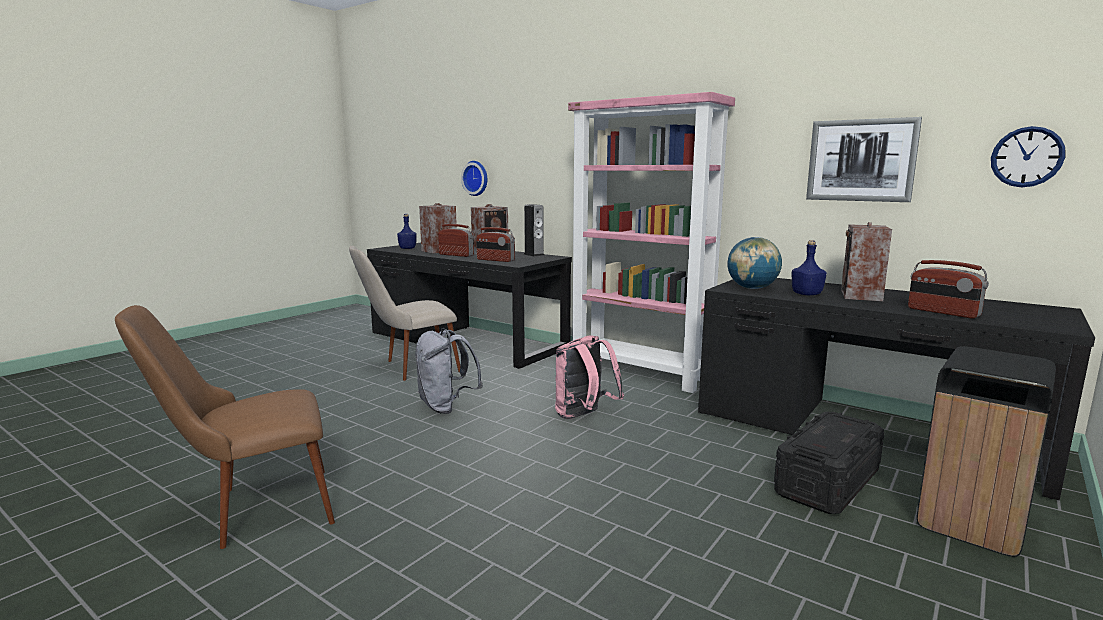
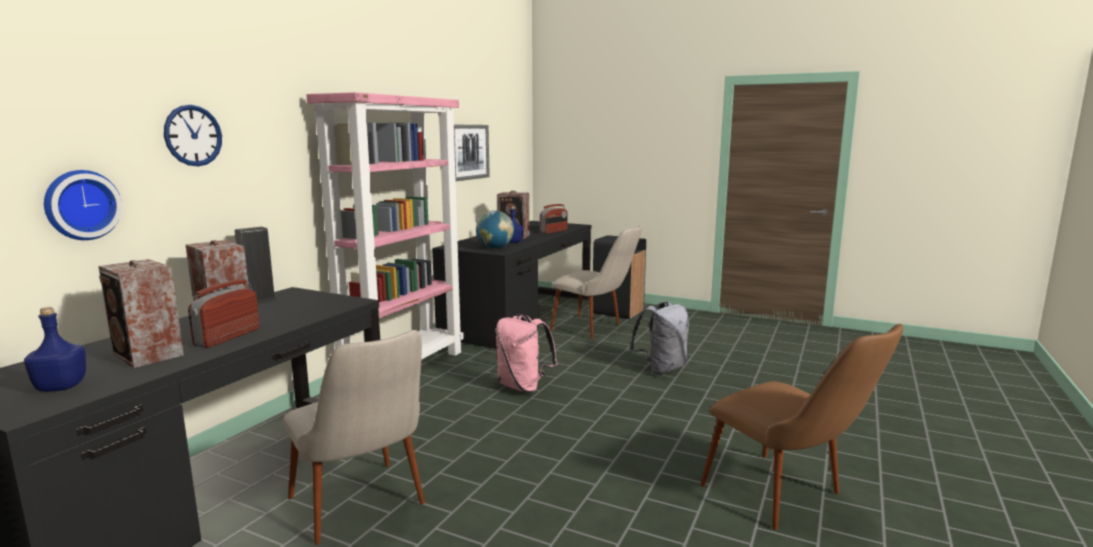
camera: 100 degrees left, 0 degrees up
(446, 407) = (519, 452): grey backpack -> grey backpack (661, 369)
(495, 260) = (307, 312): radio -> none
(827, 482) = (596, 329): black storage box -> beige chair
(1027, 157) = (513, 148): wall clock -> wall clock (193, 135)

